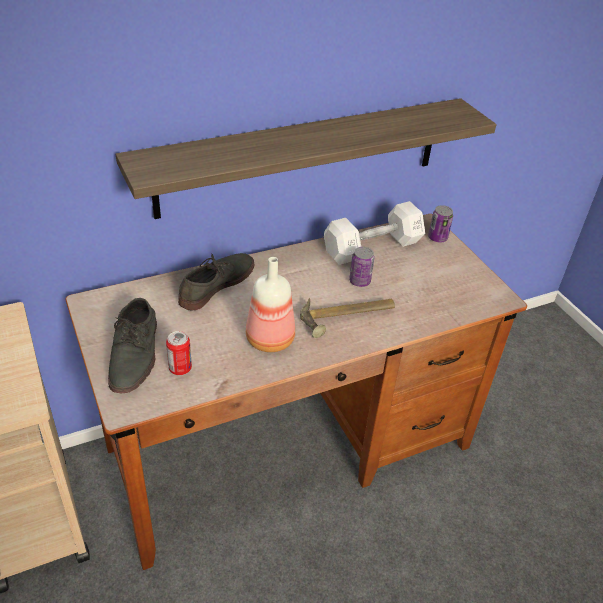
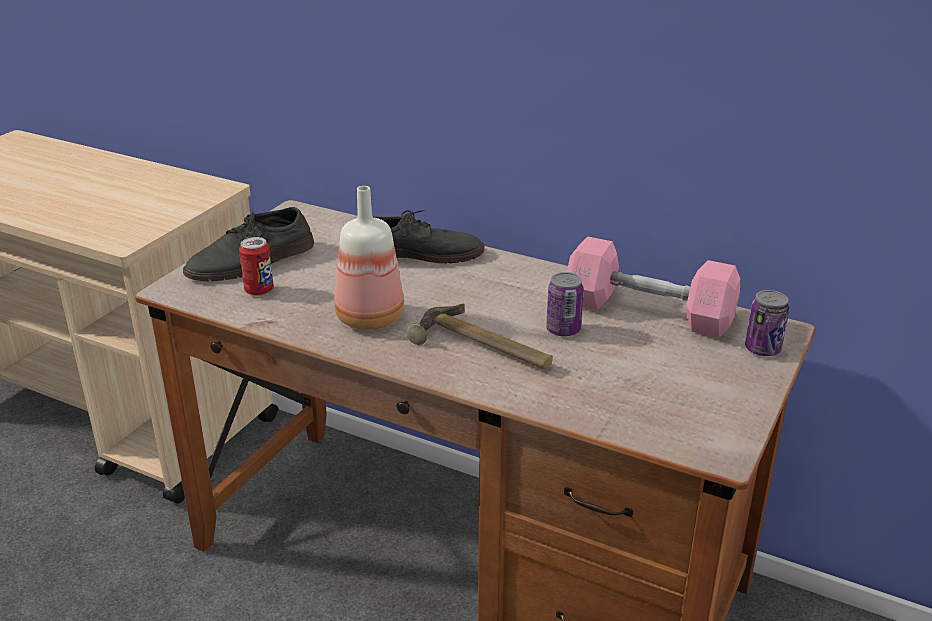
camera: 55 degrees right, 10 degrees down
(302, 157) = (587, 131): shelf -> none
(372, 247) = (648, 312): white dumbbell -> pink dumbbell

